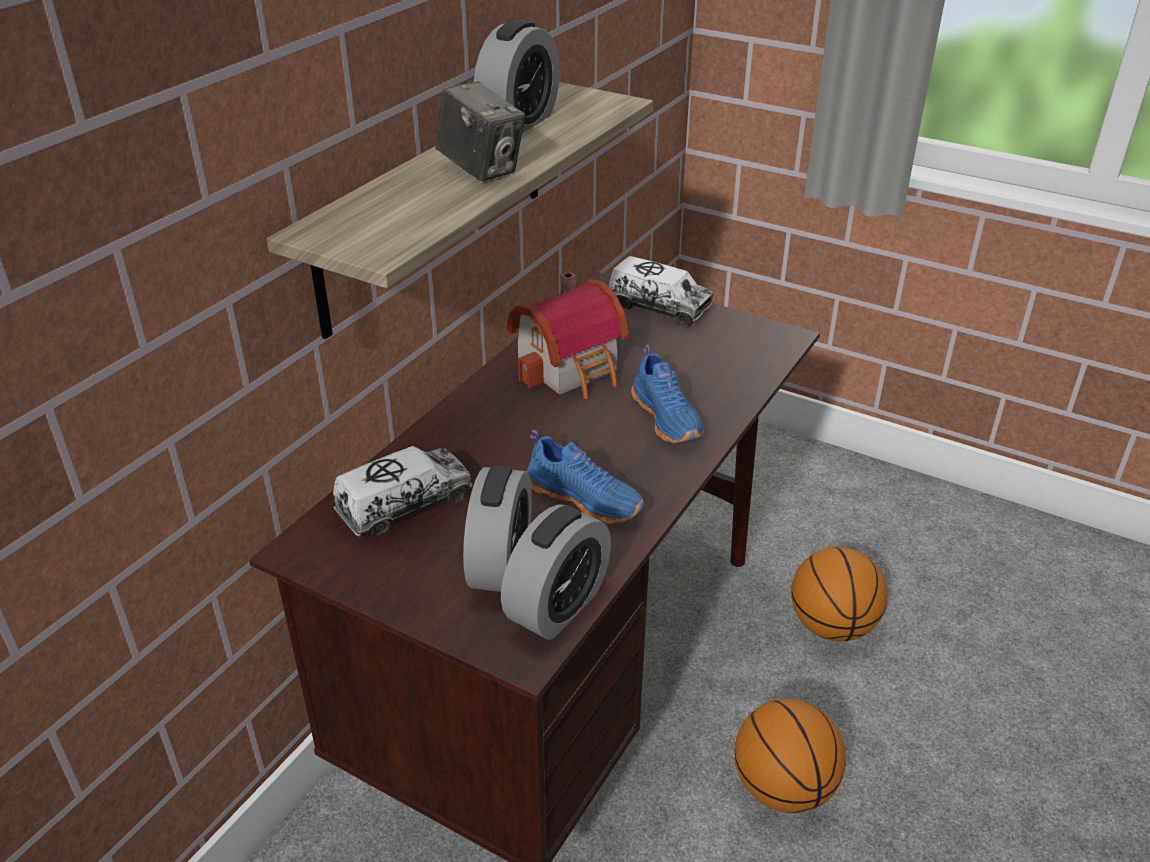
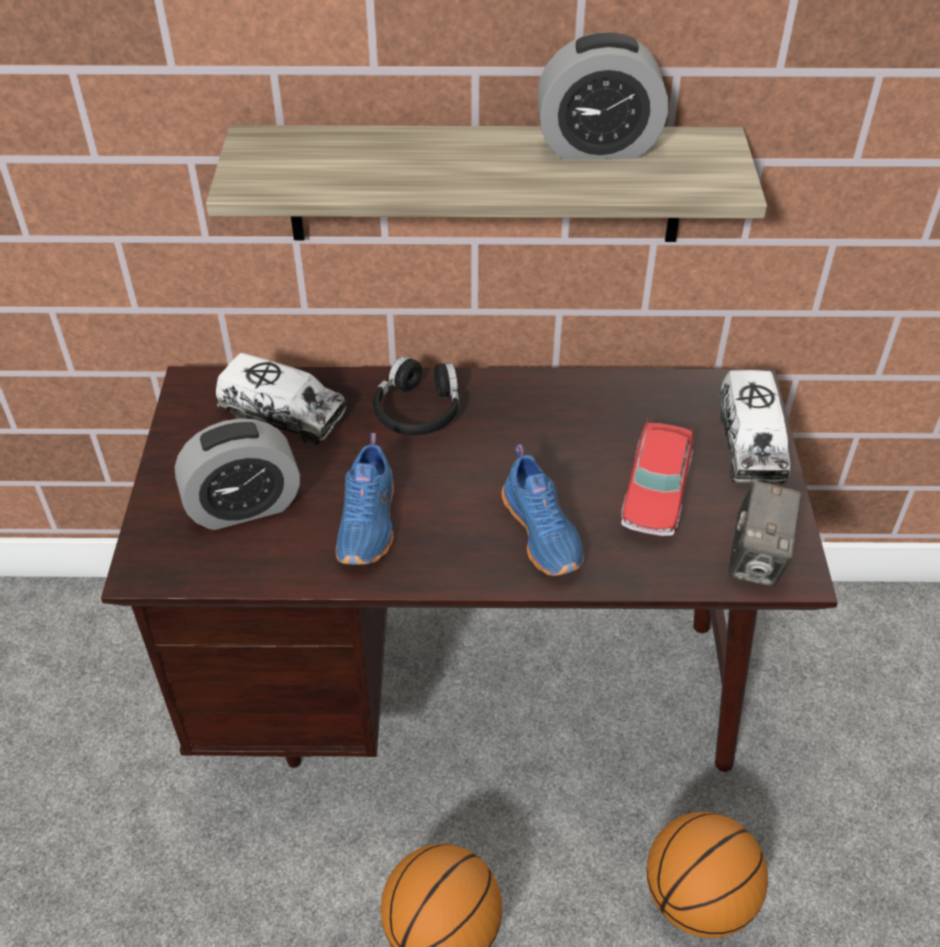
camera: 60 degrees right, 10 degrees up
(478, 430) = (418, 410): none -> black headphones
(481, 169) = (458, 169): camera -> camera (756, 561)
(557, 606) = (211, 566): alarm clock -> none
(573, 368) = (570, 428): toy house -> none
(668, 418) = (544, 532): blue shoe -> blue shoe turned 60 degrees counterclockwise
(671, 358) = (656, 492): none -> toy car

